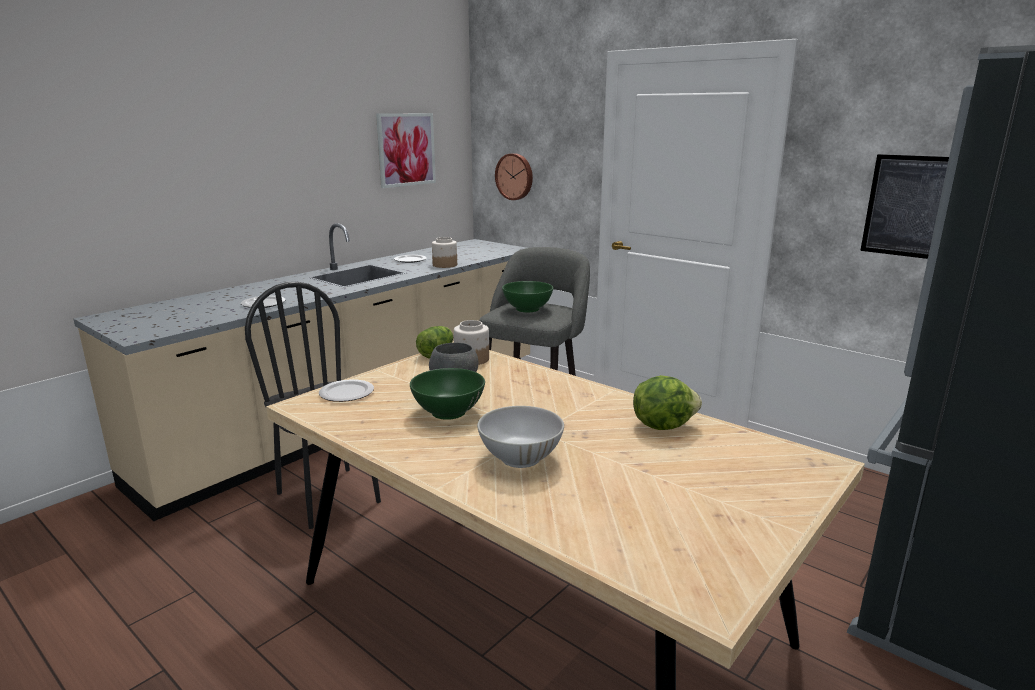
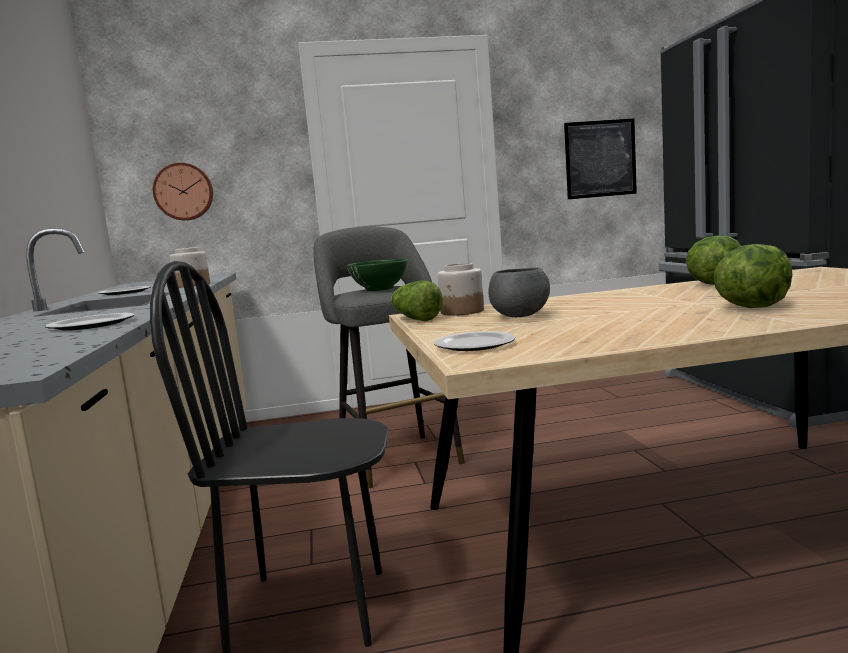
camera: 50 degrees left, 10 degrees down
(406, 149) = (53, 147): picture -> none
(448, 412) = (603, 319): green bowl -> none
(520, 458) = (753, 307): white bowl -> lettuce

